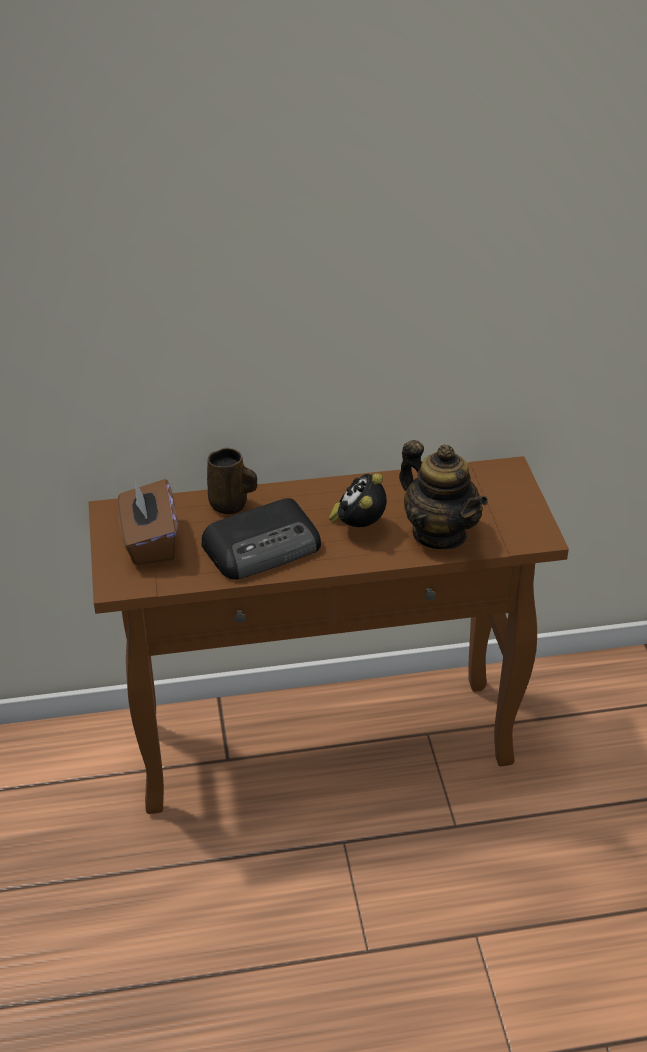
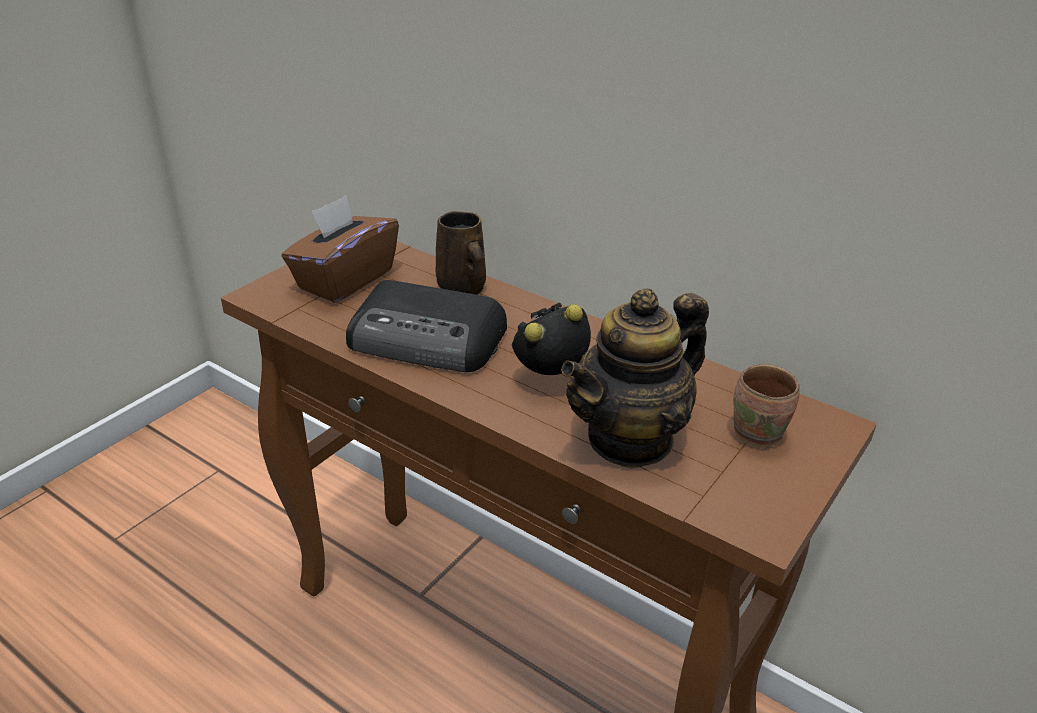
camera: 45 degrees right, 5 degrees down
(439, 533) = (630, 439): teapot -> teapot turned 45 degrees clockwise
(487, 493) = (761, 433): none -> brown mug

